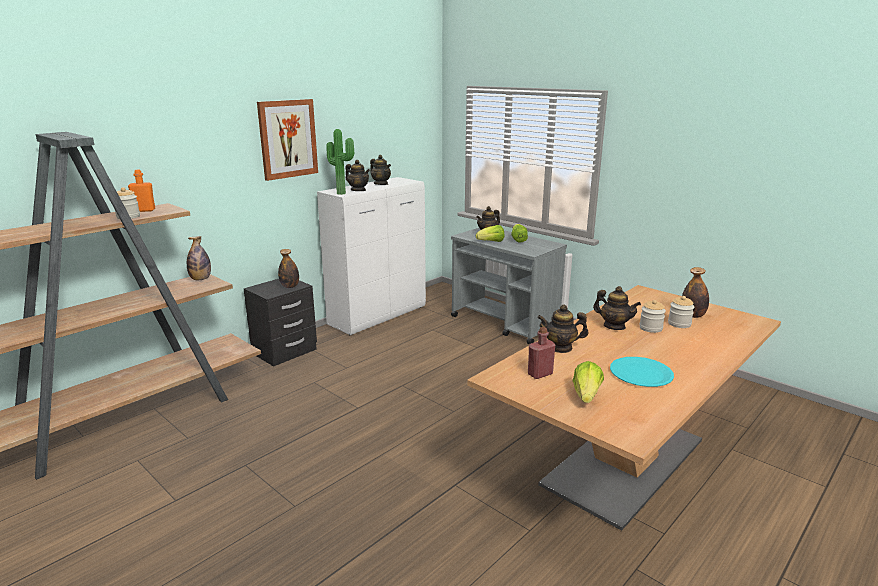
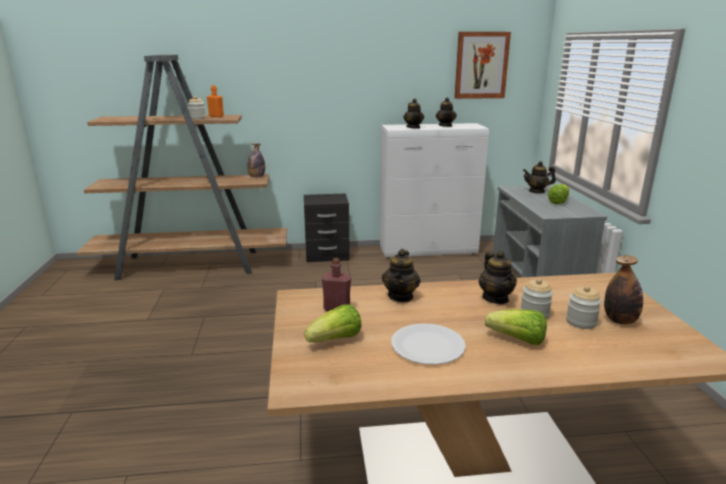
camera: 40 degrees right, 0 degrees up
(288, 139) = (359, 75): picture -> picture (481, 65)
(290, 286) = (333, 200): bottle -> none
(342, 193) = (395, 128): potted plant -> none
(491, 242) = (525, 198): lettuce -> lettuce (517, 340)
(560, 347) = (401, 296): teapot -> teapot turned 120 degrees counterclockwise
(641, 373) = (427, 346): turquoise plate -> white plate

